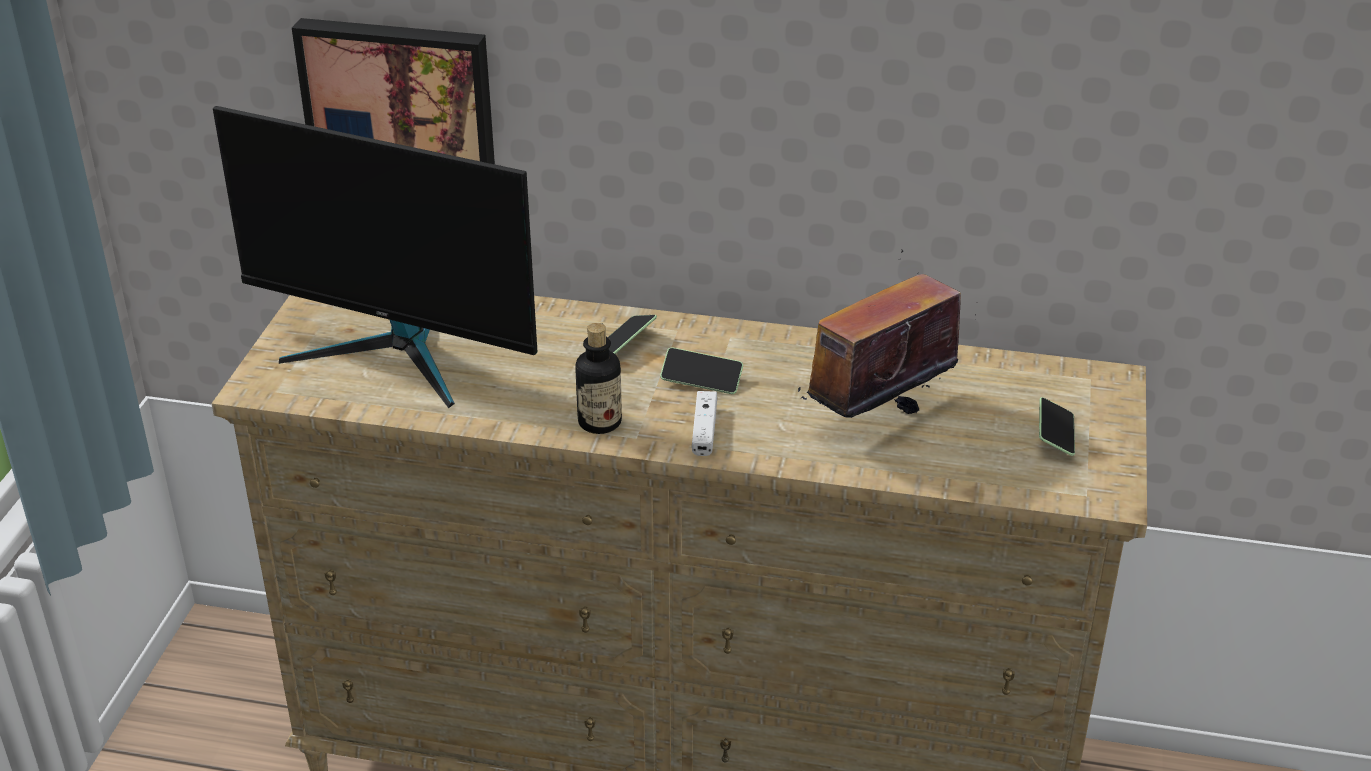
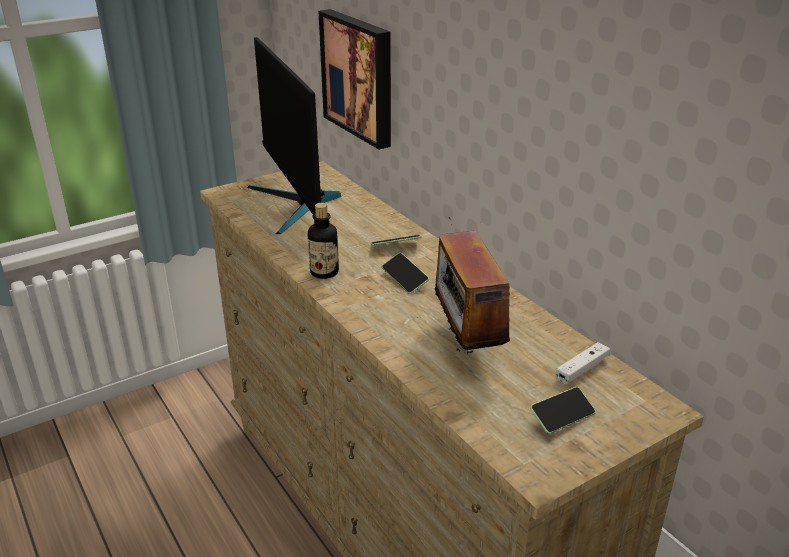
camera: 45 degrees right, 5 degrees down
(704, 430) = (364, 302): white game controller -> white game controller (582, 369)
(876, 416) = (466, 345): radio -> radio turned 105 degrees counterclockwise

